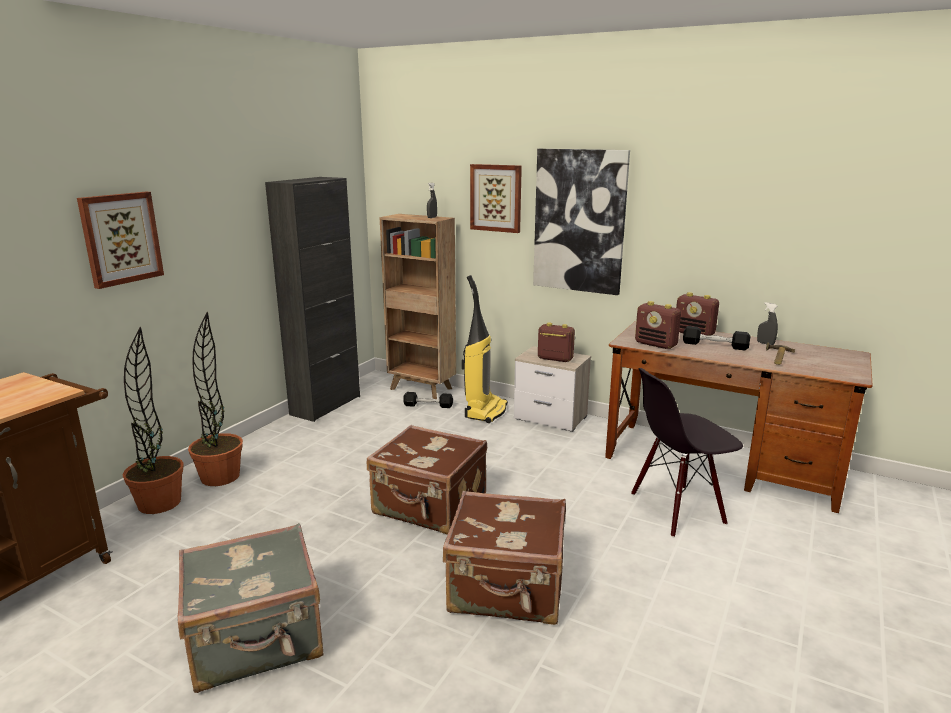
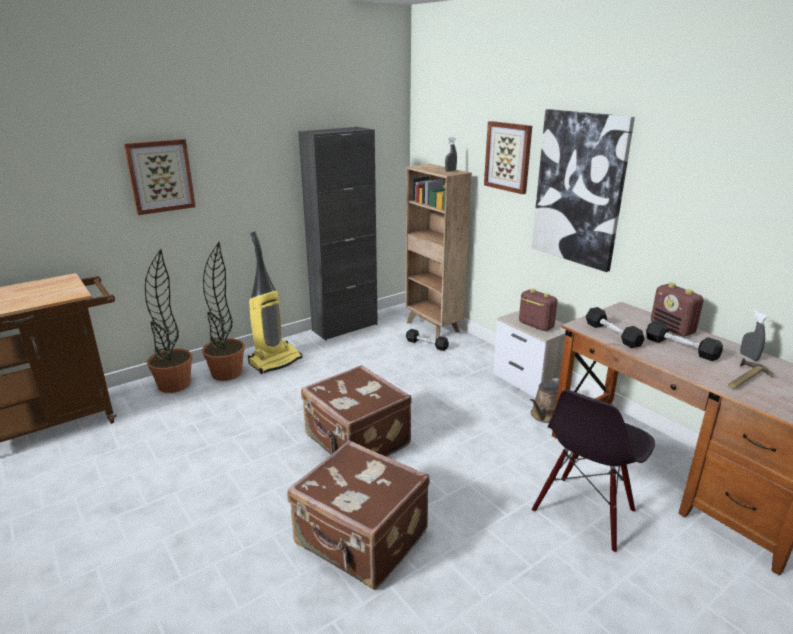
camera: 25 degrees right, 5 degrees up
(257, 640) = (153, 517): grey suitcase -> none
(485, 411) = (473, 361): vacuum cleaner -> vacuum cleaner (275, 361)
(586, 443) = (545, 416): none -> brown watering can
(656, 344) = (612, 334): radio -> black dumbbell
(677, 509) = (584, 512): black chair -> black chair turned 60 degrees counterclockwise

